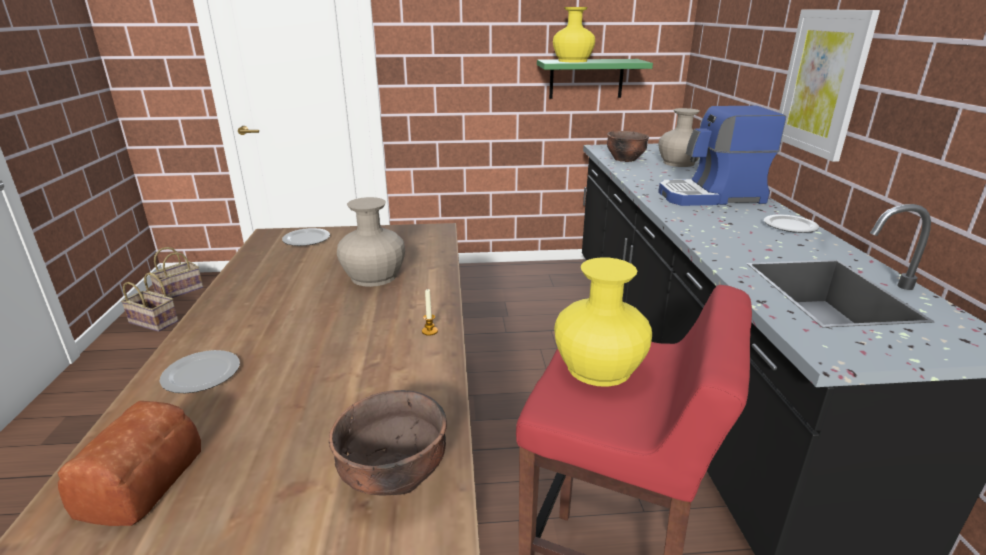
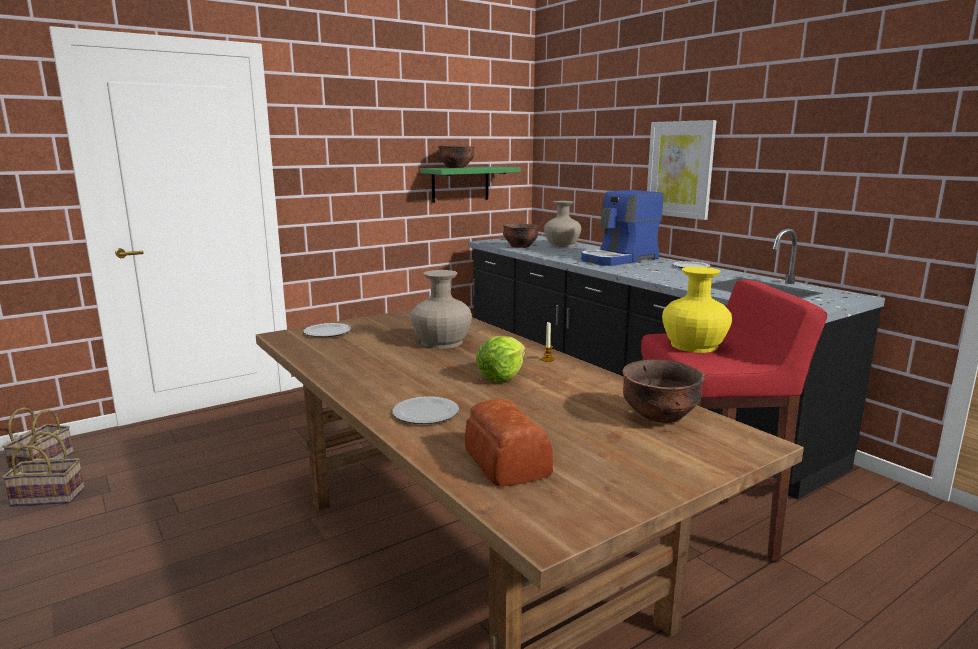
camera: 30 degrees left, 10 degrees down
(346, 343) = (502, 376): none -> lettuce
(572, 61) = (456, 168): yellow vase -> brown bowl

